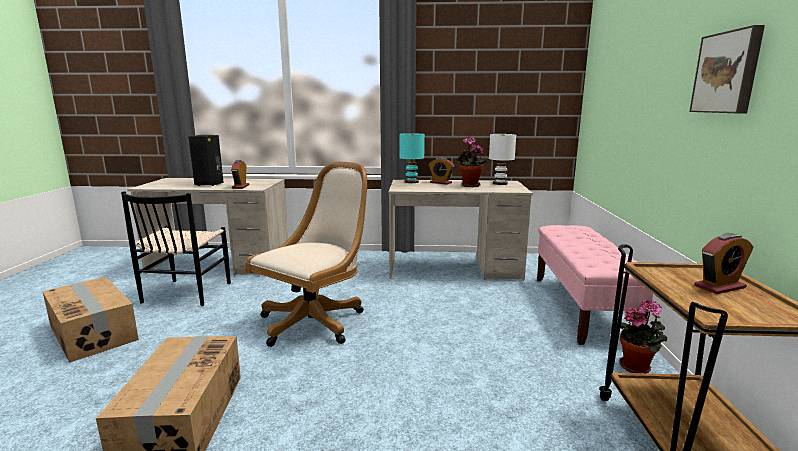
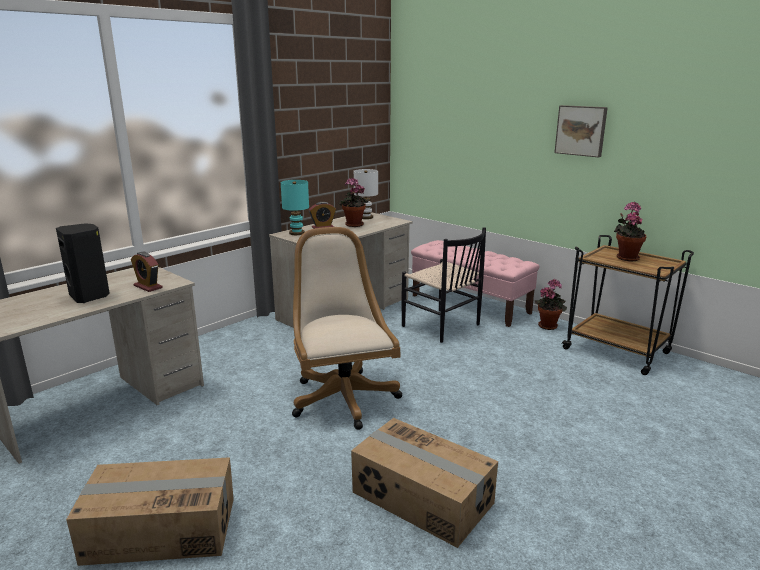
camera: 50 degrees left, 5 degrees up
(185, 294) = (156, 447): black chair -> black chair (443, 327)
(719, 287) = (626, 257): alarm clock -> potted plant

